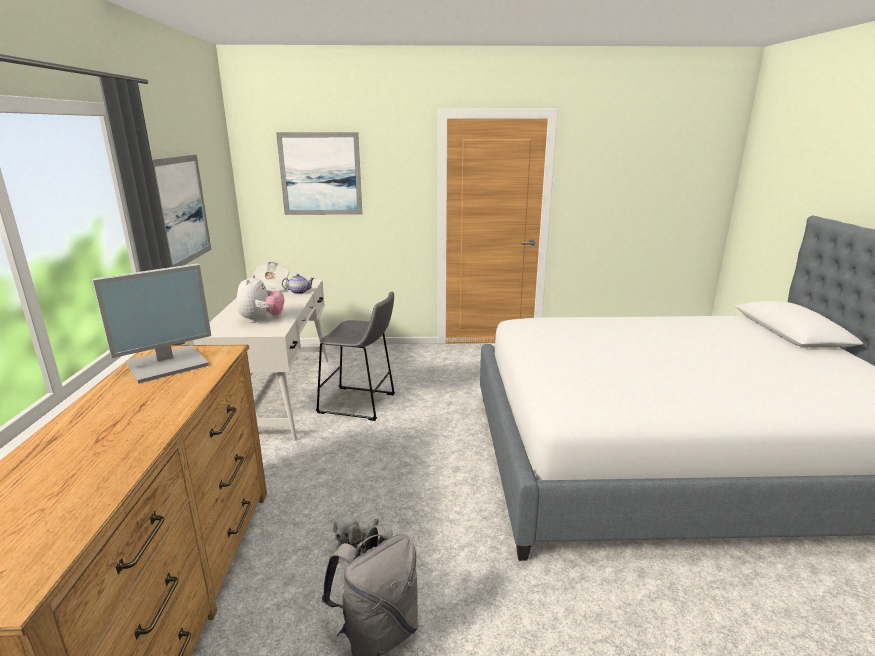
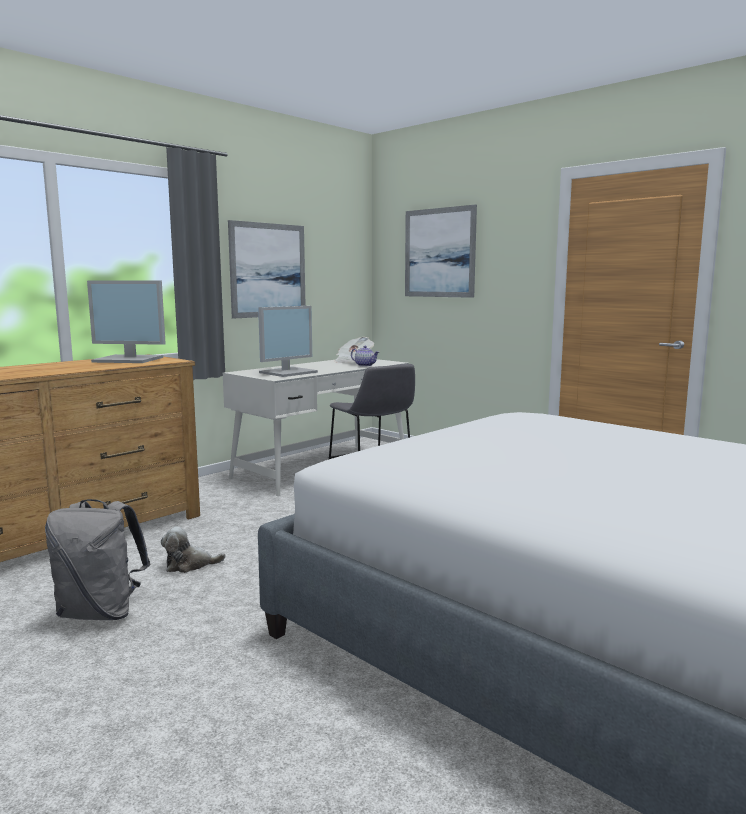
camera: 45 degrees right, 10 degrees down
(261, 319) = (288, 372): plush toy -> monitor

